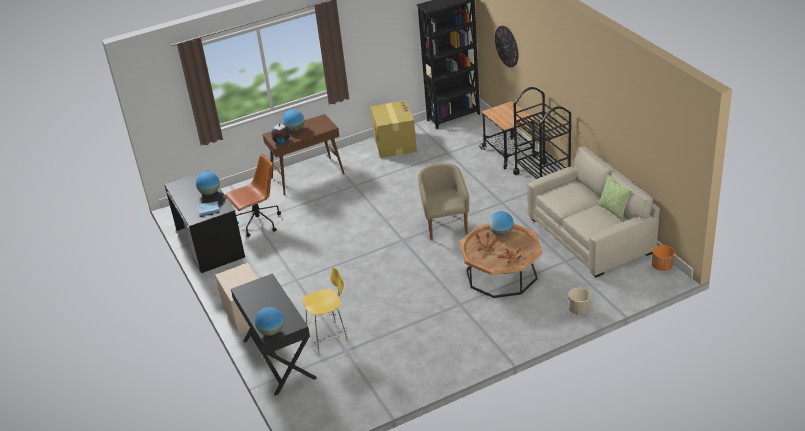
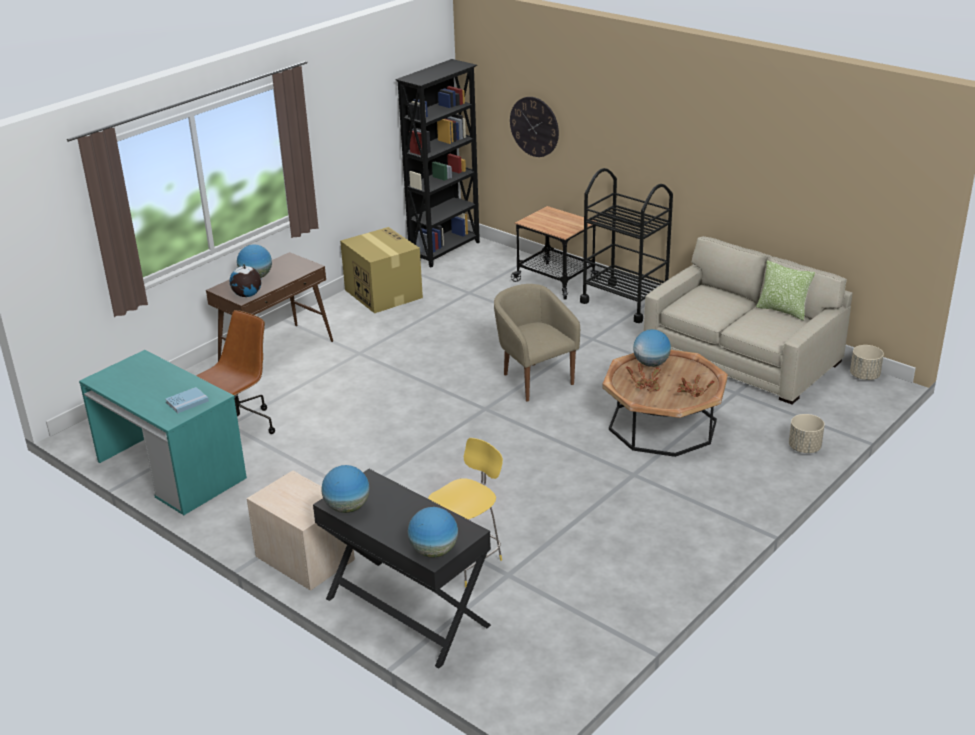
camera: 25 degrees left, 5 degrees down
(209, 243) = (170, 470): black desk -> turquoise desk
(210, 193) = (172, 379): globe -> globe (347, 508)
(662, 266) = (864, 376): orange planter -> beige planter

